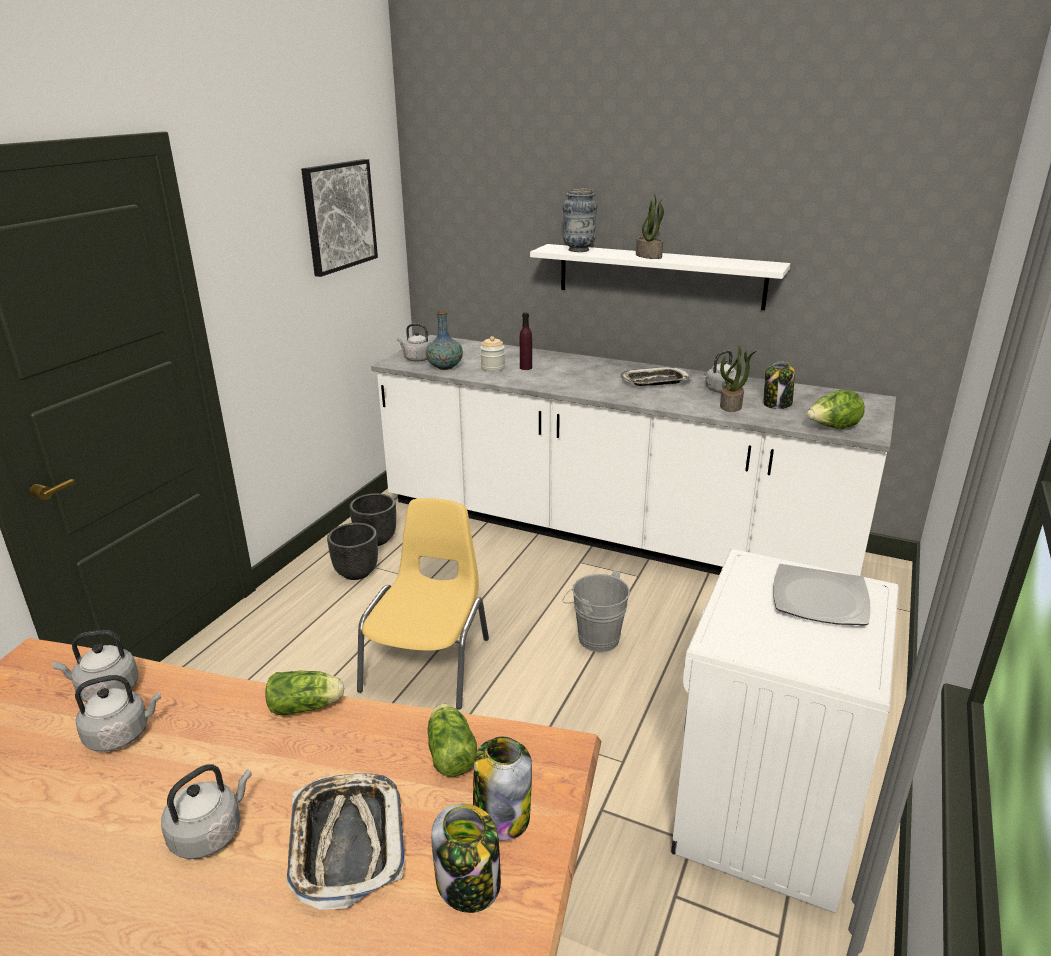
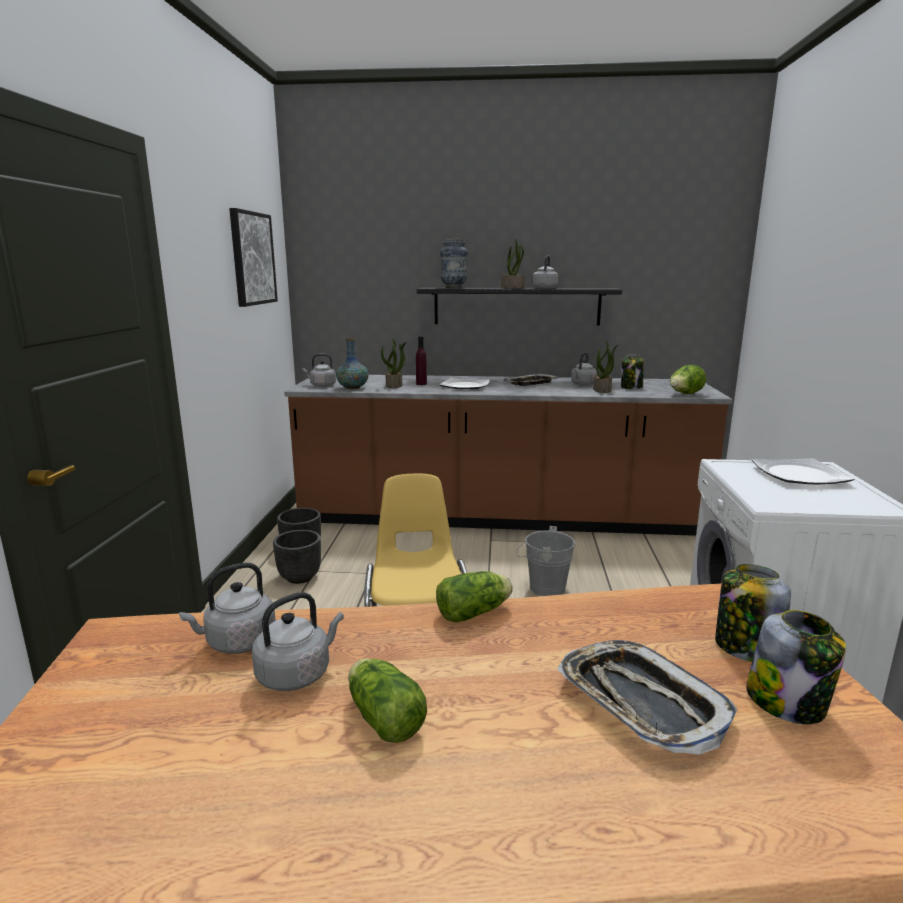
camera: 20 degrees left, 10 degrees down
(210, 833) = (495, 730): grey kettle -> grey kettle (545, 288)
(450, 751) = (646, 616): lettuce -> lettuce (383, 716)
(493, 368) = (394, 386): jar -> potted plant
(572, 377) = (465, 386): none -> plate
(611, 532) = (499, 517): white counter -> brown counter
(660, 276) = (516, 306): white shelf -> black shelf

